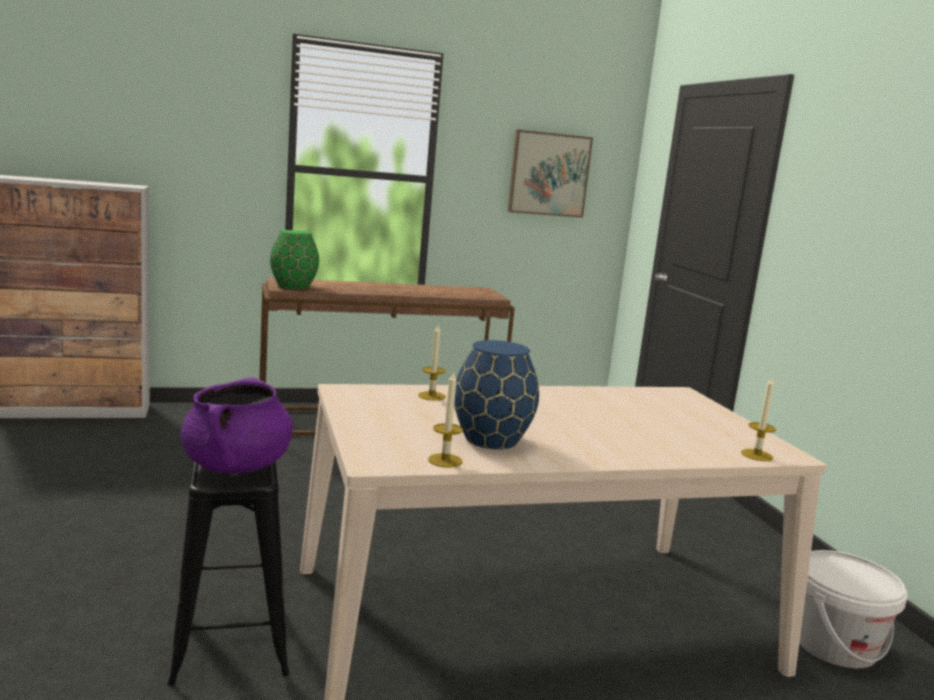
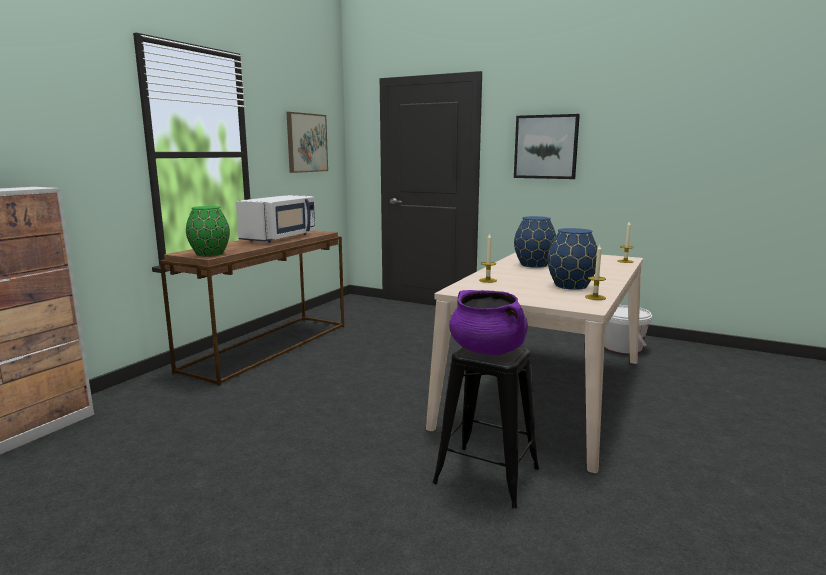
camera: 45 degrees left, 0 degrees up
(421, 290) = (281, 238): none -> white microwave
(583, 406) = (534, 265): none -> blue vase
(852, 219) = (546, 147): none -> picture

